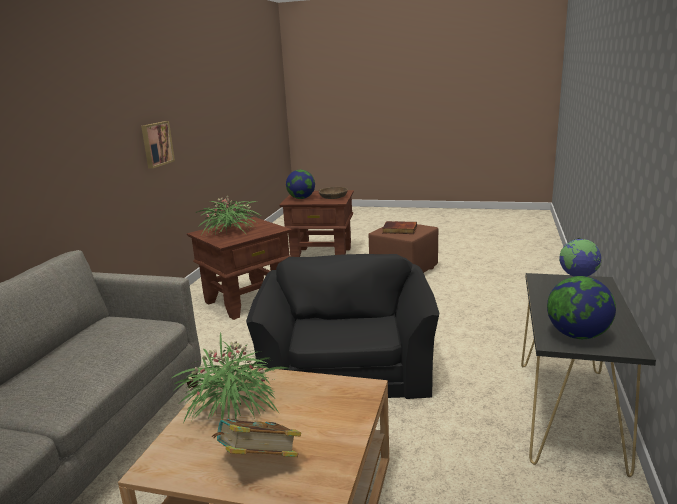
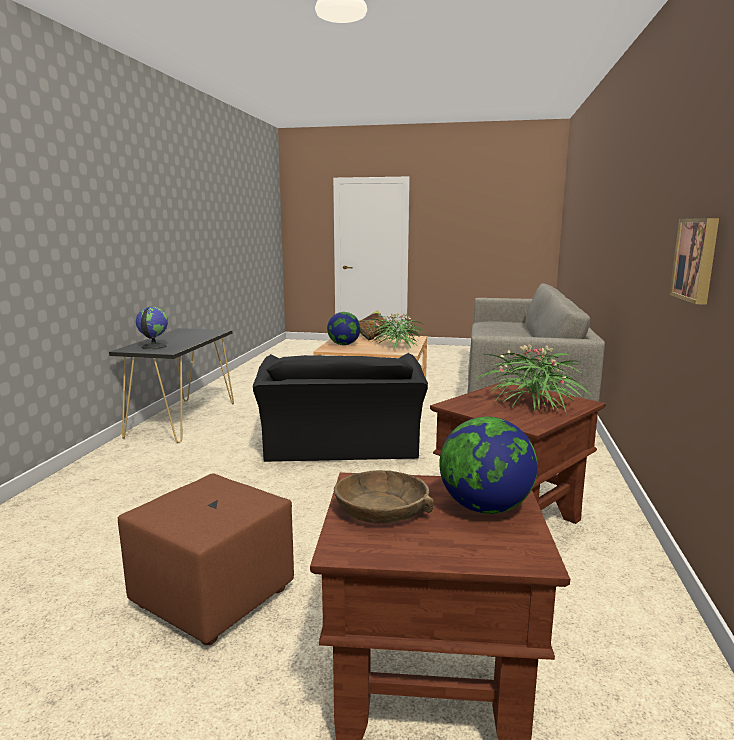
camera: 175 degrees right, 5 degrees down
(399, 230) = (218, 499): book -> none
(577, 335) = (201, 332): globe -> globe (344, 344)

